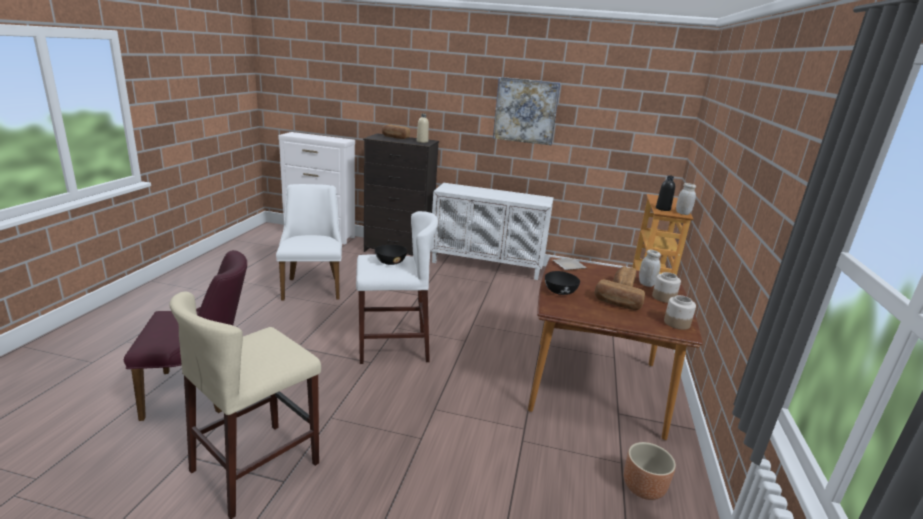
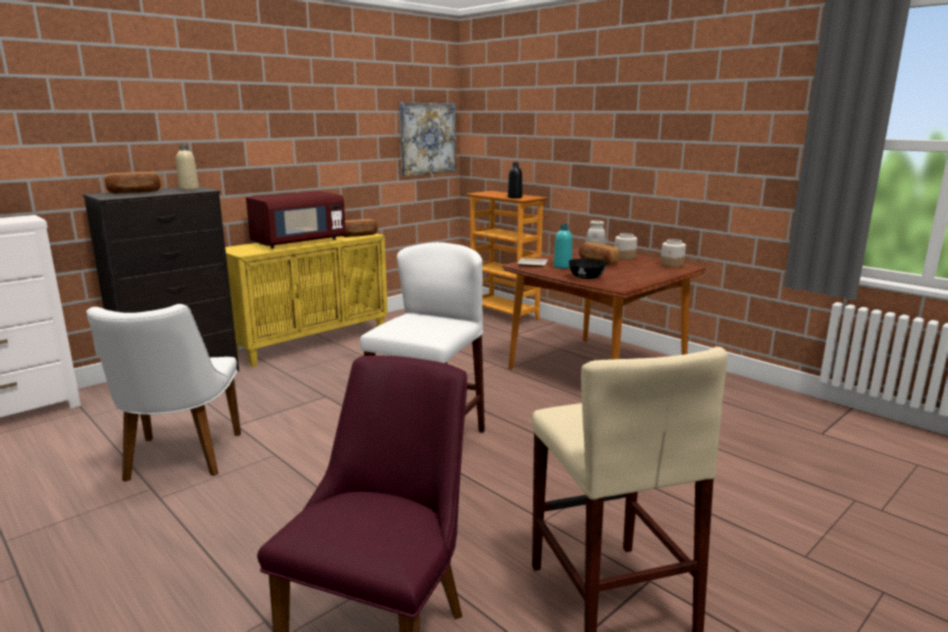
camera: 55 degrees left, 5 degrees down
(313, 286) = (179, 461): white chair -> white chair turned 120 degrees counterclockwise
(390, 262) = (421, 321): black bowl -> none
(487, 265) = (311, 341): white cabinet -> yellow cabinet
(488, 193) = (298, 242): none -> red microwave
(525, 111) = (303, 125): picture -> picture (427, 138)
(581, 277) = (562, 266): none -> turquoise bottle
(617, 303) = (625, 269): bread -> bread (358, 235)
(643, 488) = (738, 398): brown planter -> none
(682, 213) = (532, 196): white jar -> none

